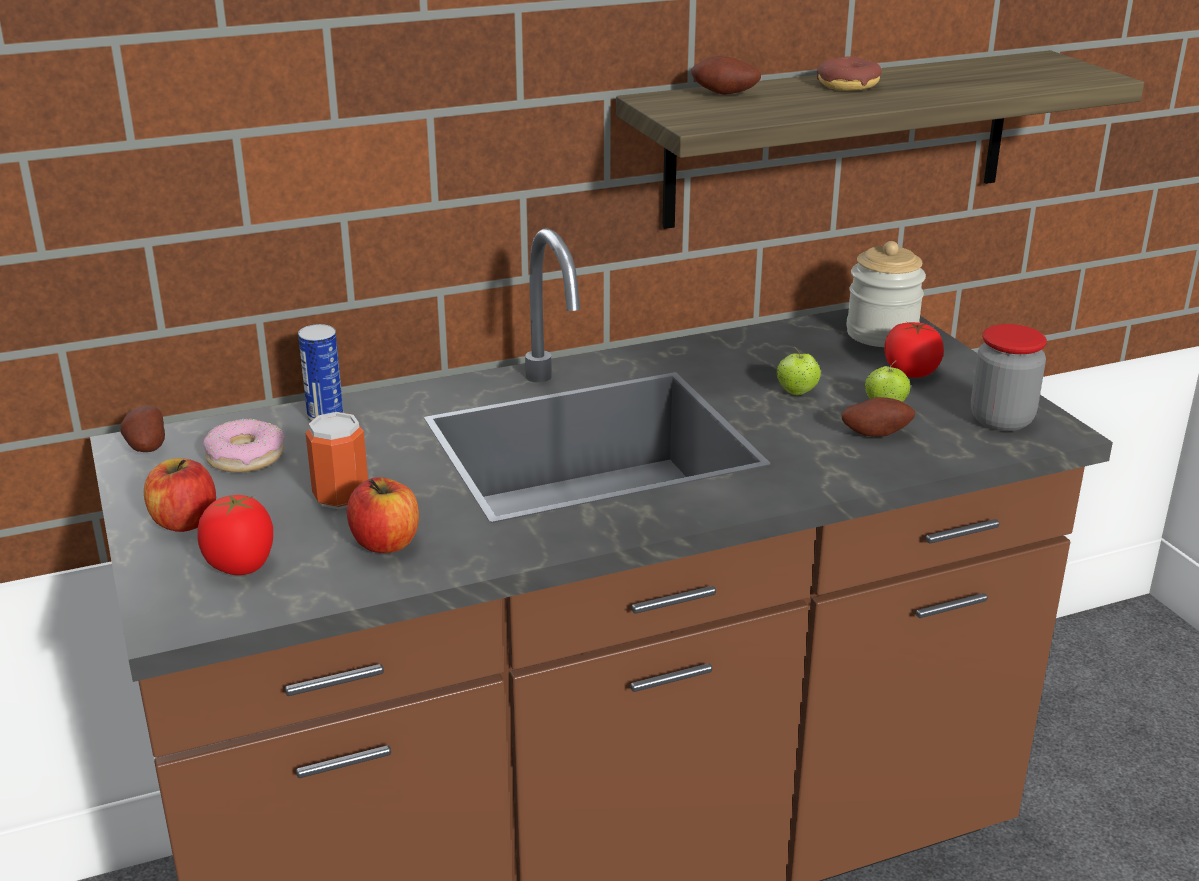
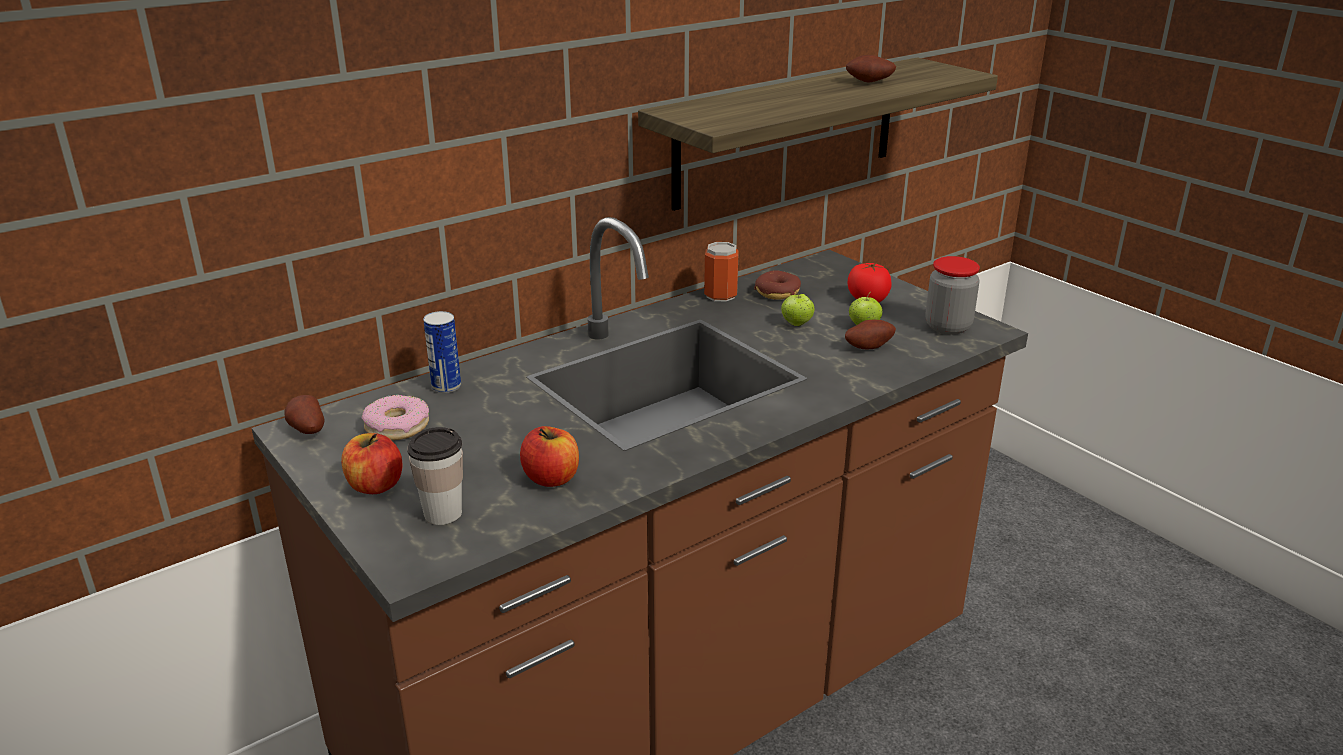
camera: 15 degrees left, 0 degrees up
(241, 565) = (443, 513): tomato -> cup
(341, 496) = (494, 447): can -> can (720, 295)
(724, 95) = (719, 104): potato -> potato (869, 82)
(848, 85) = (802, 91): donut -> donut (777, 292)
(881, 334) = (832, 274): jar -> none

